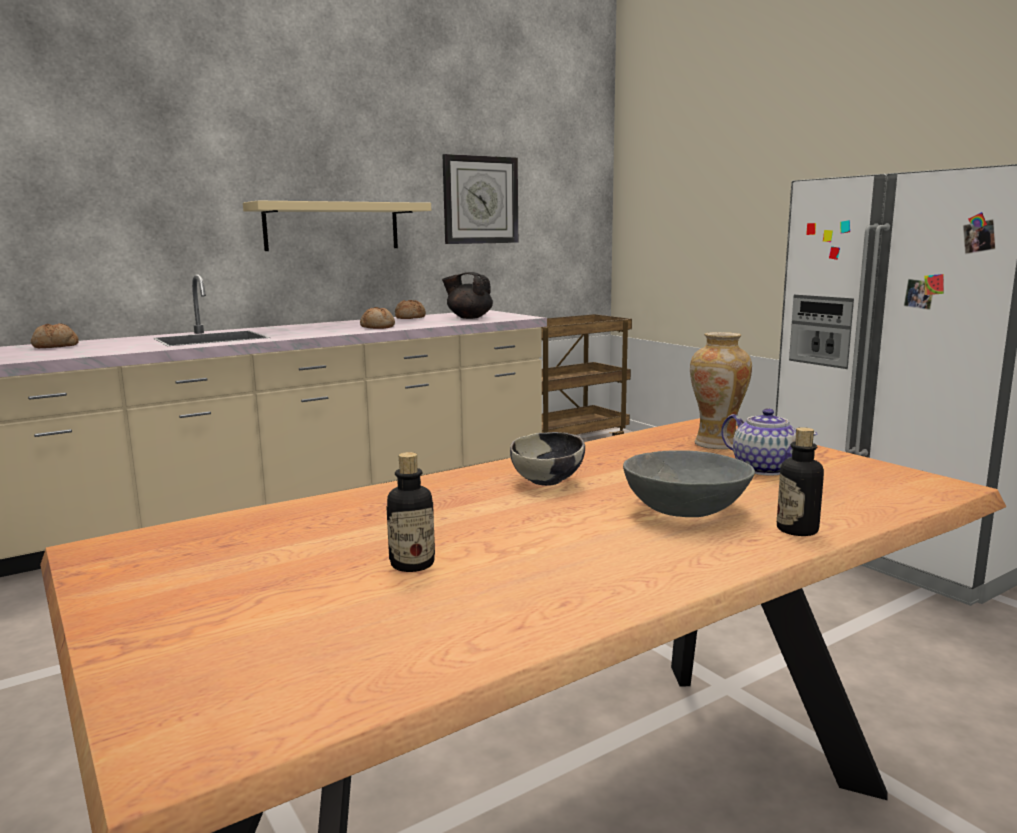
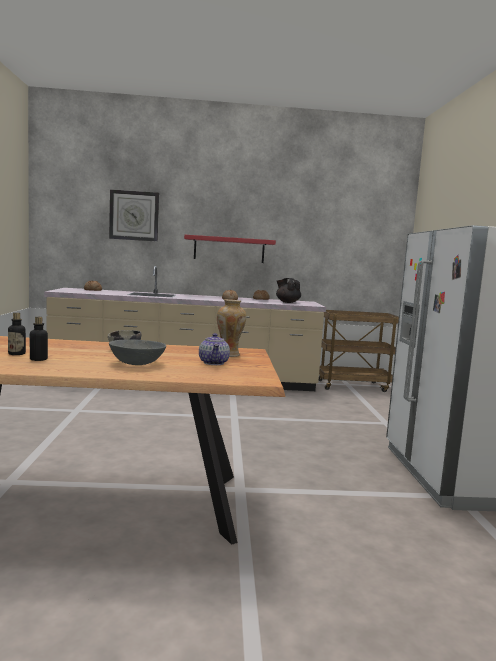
camera: 30 degrees right, 5 degrees down
(332, 226) = (229, 249): beige shelf -> red shelf
(480, 200) = (316, 241): wall clock -> wall clock (134, 215)
(797, 530) = (150, 374): bottle -> bottle (38, 359)

